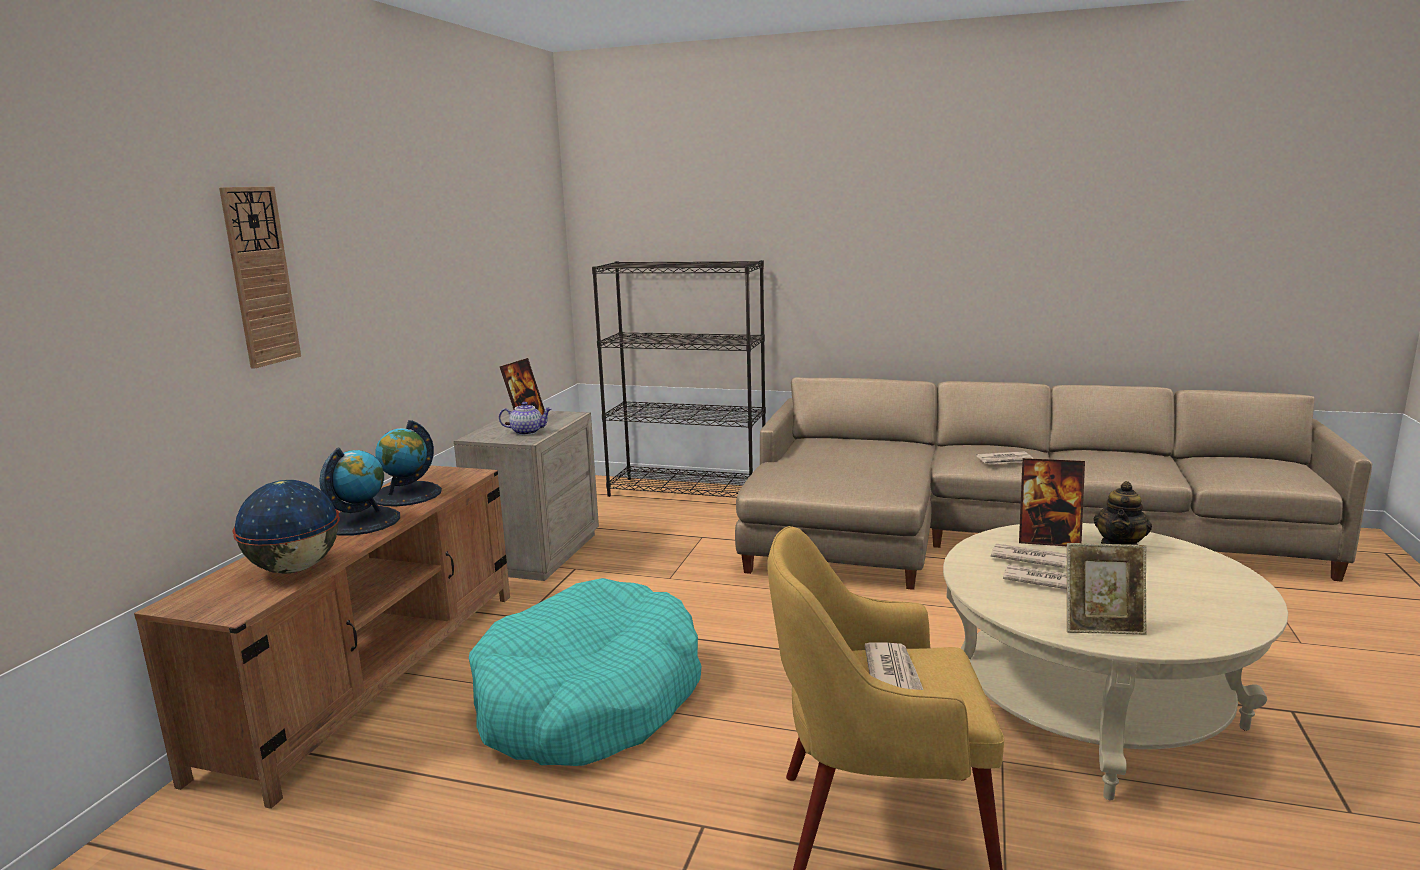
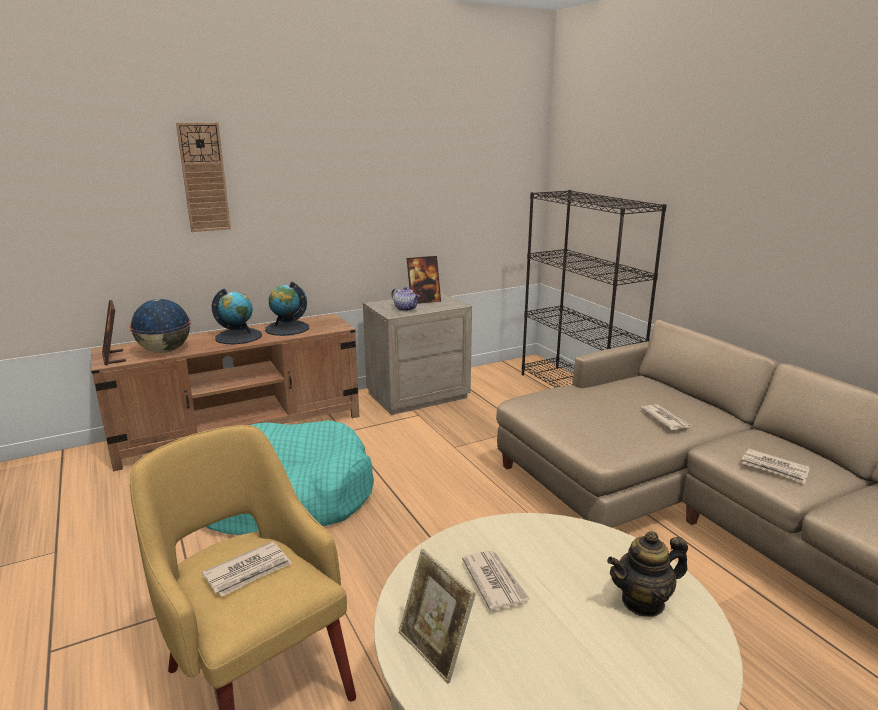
camera: 45 degrees right, 5 degrees up
(1028, 558) = (534, 557): newspaper -> newspaper (665, 419)
(1048, 540) = (592, 554): picture frame -> picture frame (114, 358)

